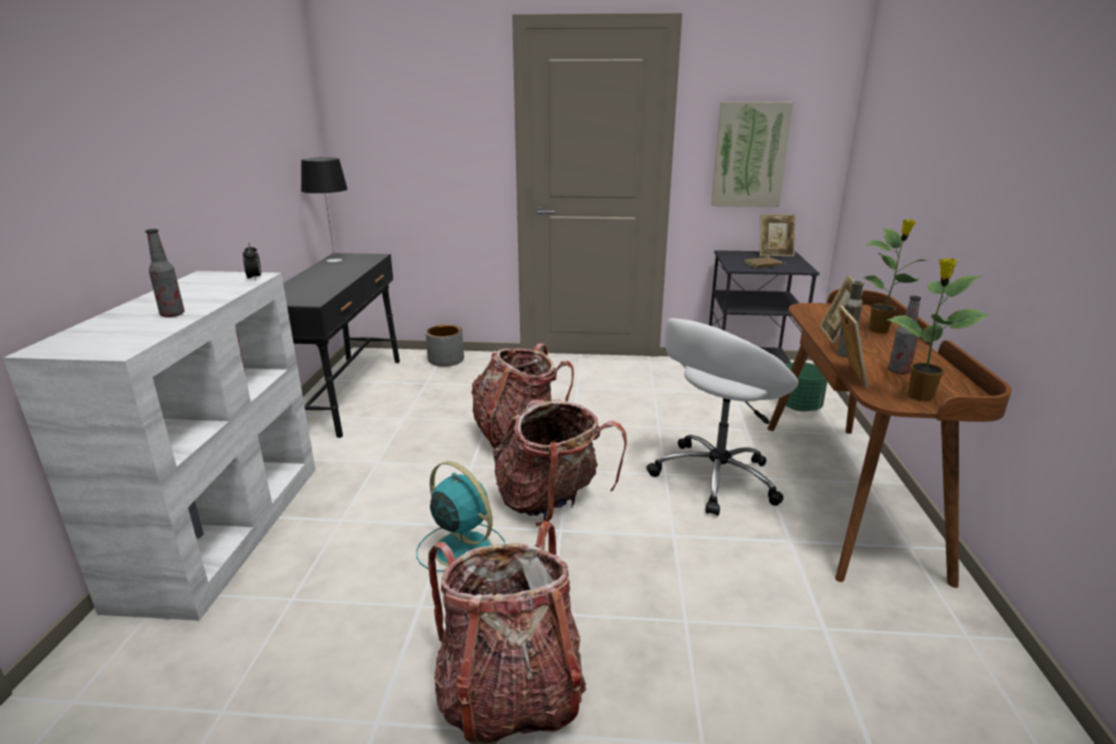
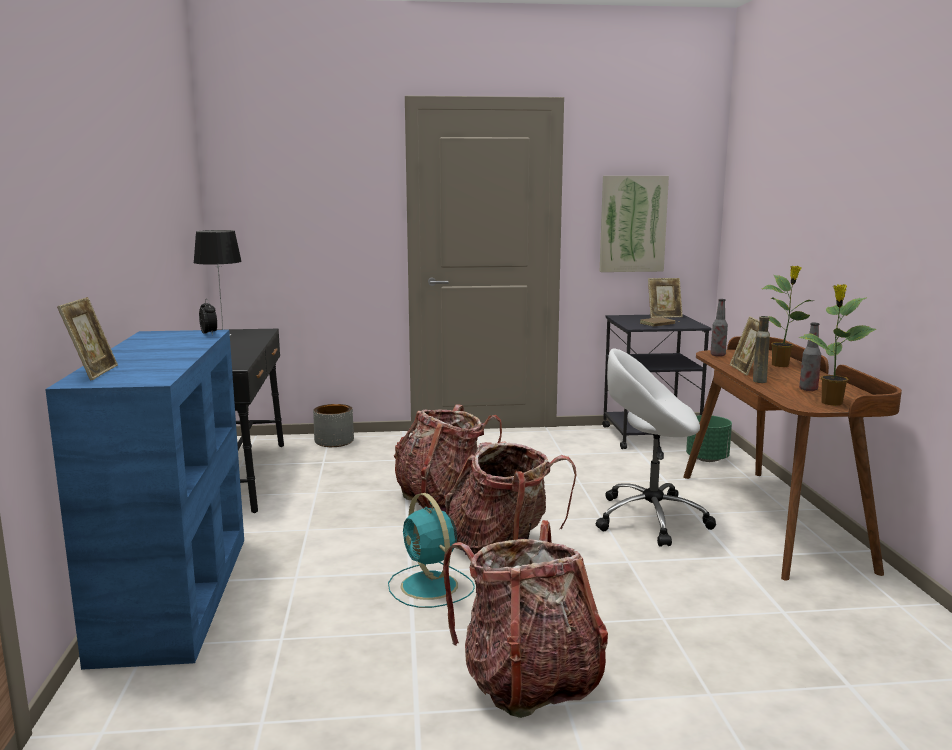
camera: 10 degrees left, 10 degrees down
(172, 314) = (166, 358): bottle -> bottle (717, 355)
(221, 530) = (172, 595): white bookcase -> blue bookcase
(461, 547) = (430, 587): turquoise fan -> turquoise fan turned 150 degrees counterclockwise
(713, 480) = (648, 518): white office chair -> white office chair turned 60 degrees clockwise
(847, 375) = (768, 394): picture frame -> picture frame (93, 373)

